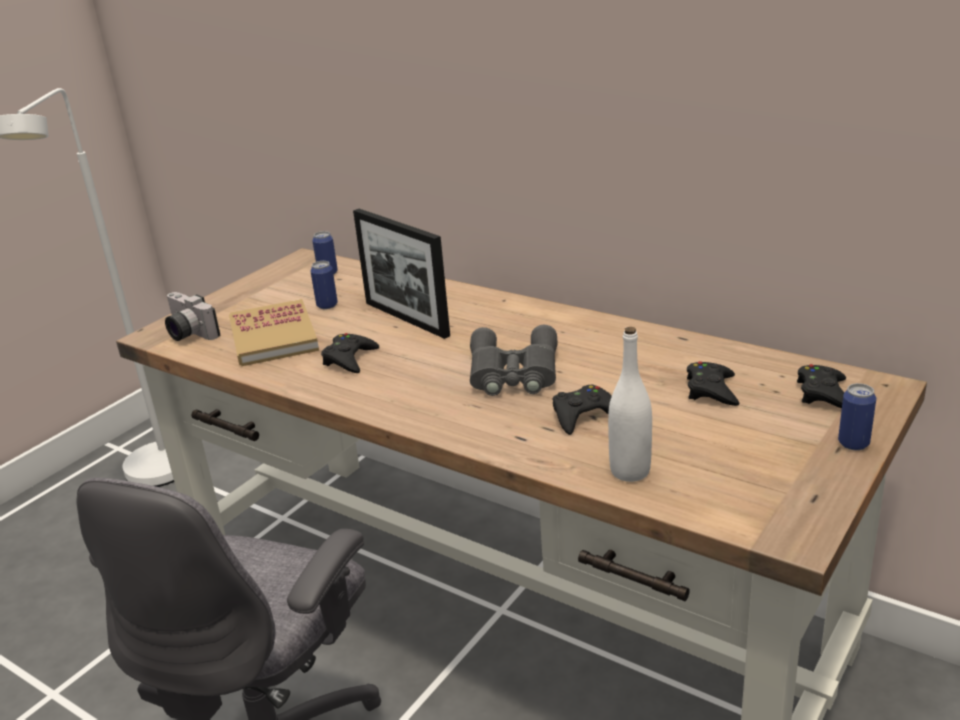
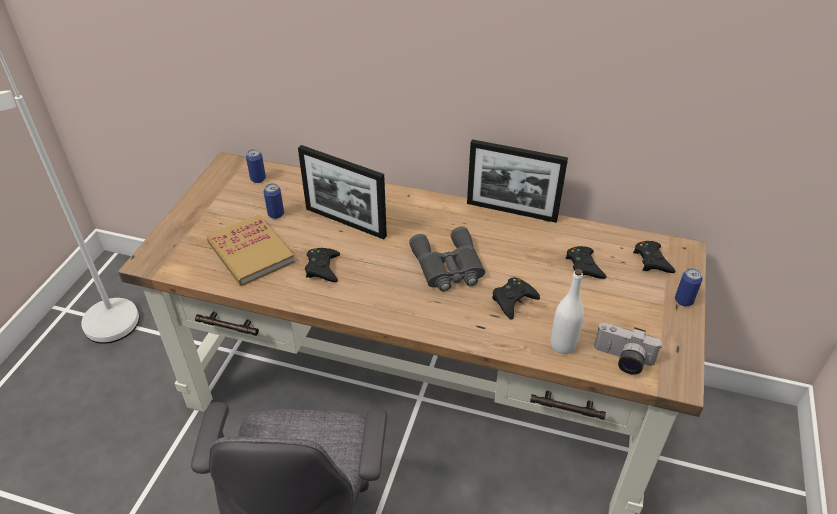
camera: 20 degrees left, 15 degrees up
(187, 334) = (177, 257): camera -> camera (622, 360)
(636, 325) = (511, 211): none -> picture frame

